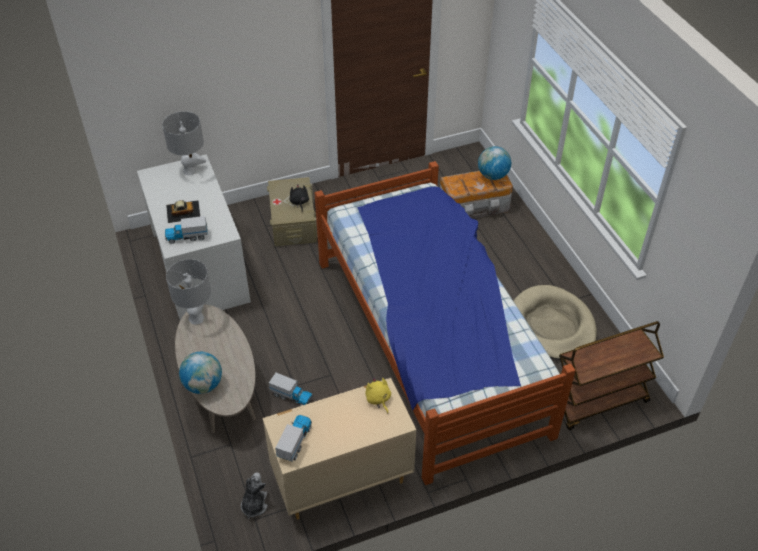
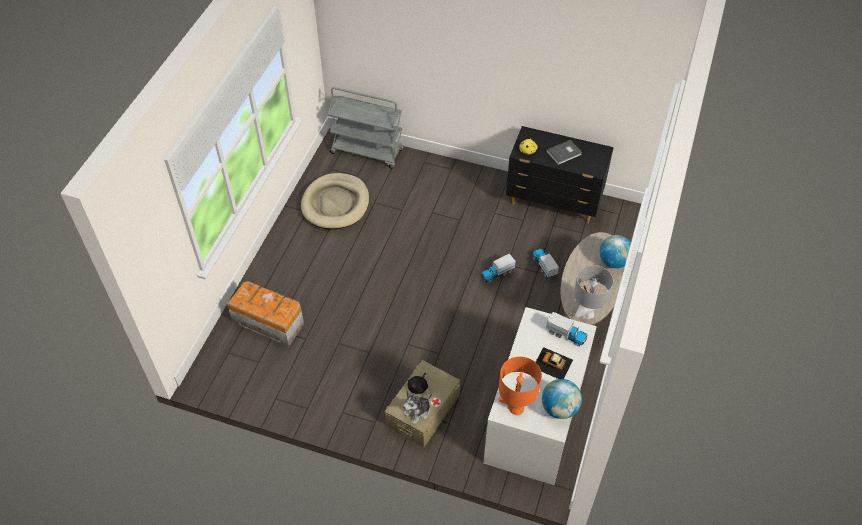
camera: 140 degrees left, 5 degrees up
(190, 170) = (515, 408): grey table lamp -> orange table lamp
(254, 504) = (614, 221): plush toy -> plush toy (417, 411)
(295, 442) = (594, 157): toy truck -> toy truck (497, 273)
(333, 424) = (564, 153): none -> grey book
(341, 480) = (554, 203): beige dresser -> black dresser
(430, 343) = (423, 242): bed -> none
(493, 176) = (246, 299): globe -> globe (559, 408)
(597, 402) = (368, 151): brown cart -> grey cart

